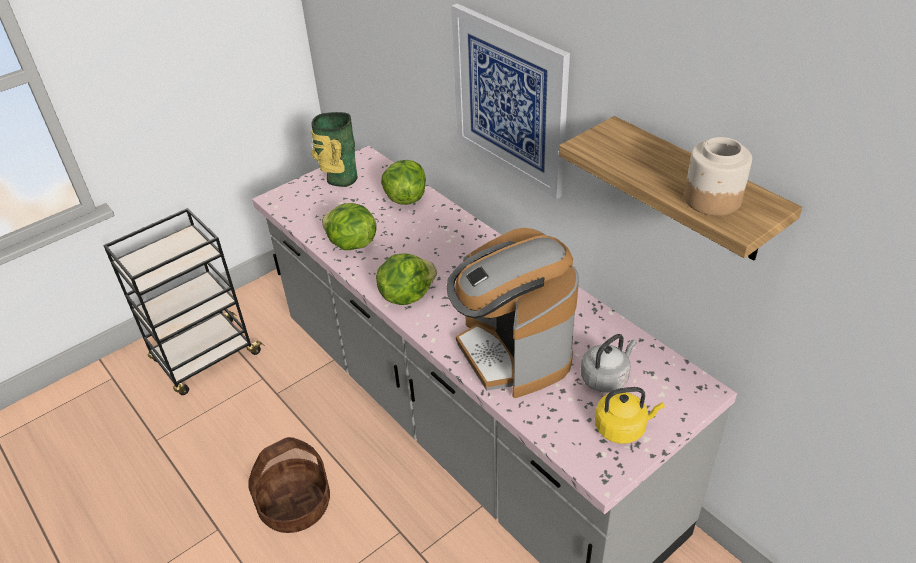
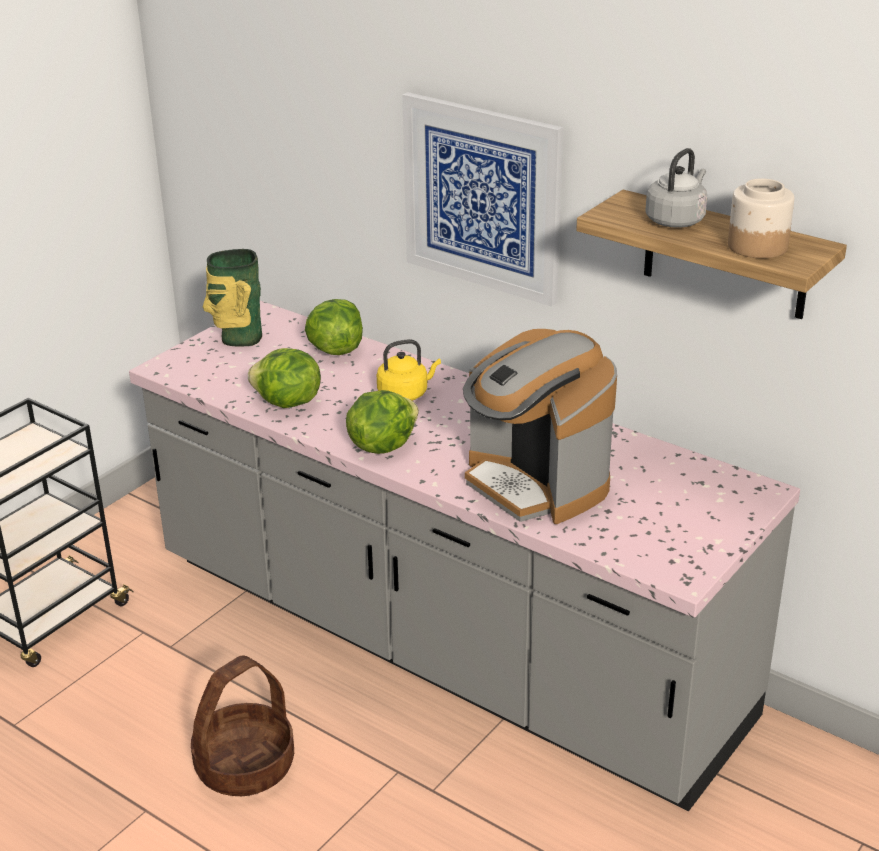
camera: 15 degrees left, 10 degrees down
(606, 377) = (652, 493): grey kettle -> grey kettle (676, 220)
(622, 427) = (688, 534): yellow kettle -> yellow kettle (405, 394)

